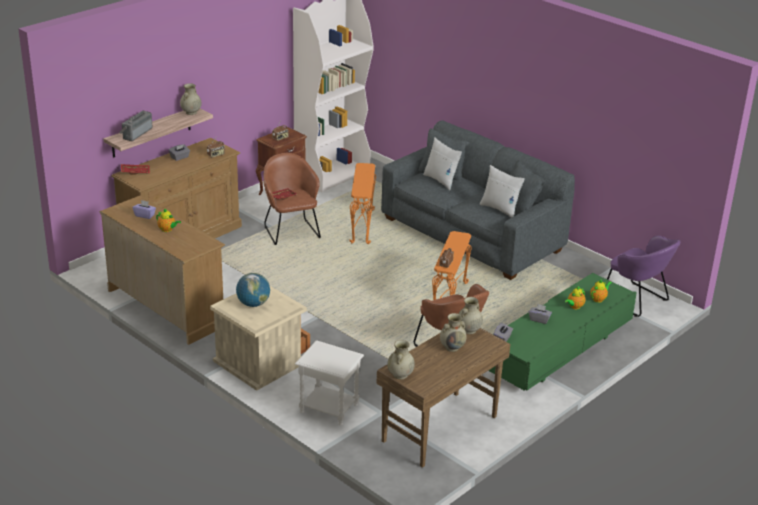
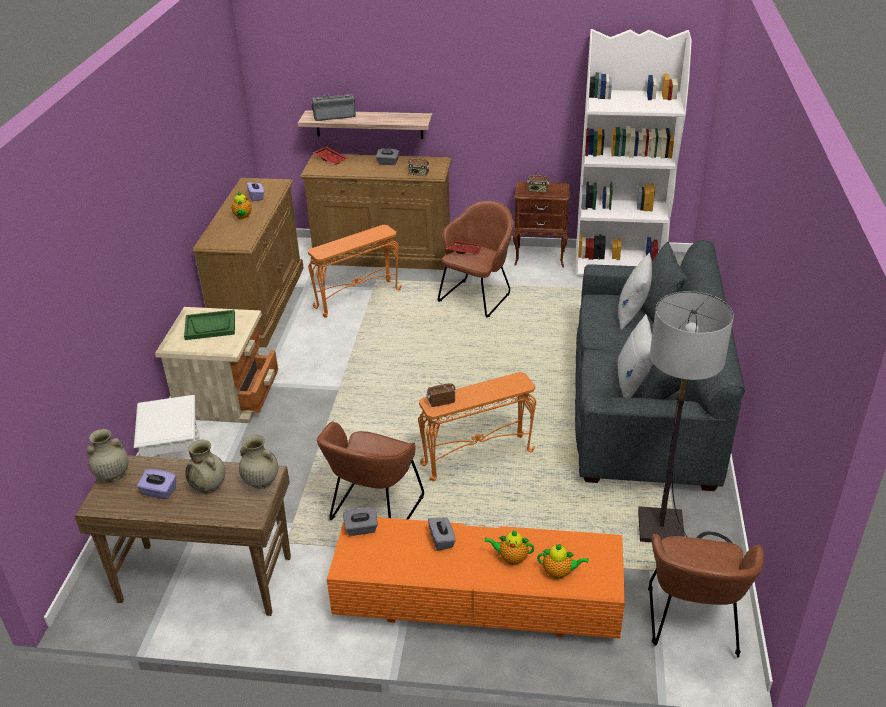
camera: 55 degrees right, 5 degrees up
(191, 112) = (414, 117): beige vase -> none
(253, 304) = (210, 326): globe -> green tray
(362, 226) = (547, 329): orange side table -> orange side table (358, 299)
(437, 364) = (159, 492): none -> purple tissue box
(559, 350) = (476, 603): green tv stand -> orange tv stand
(576, 276) = (676, 534): none -> floor lamp
(637, 301) = (692, 625): purple armchair -> brown armchair

